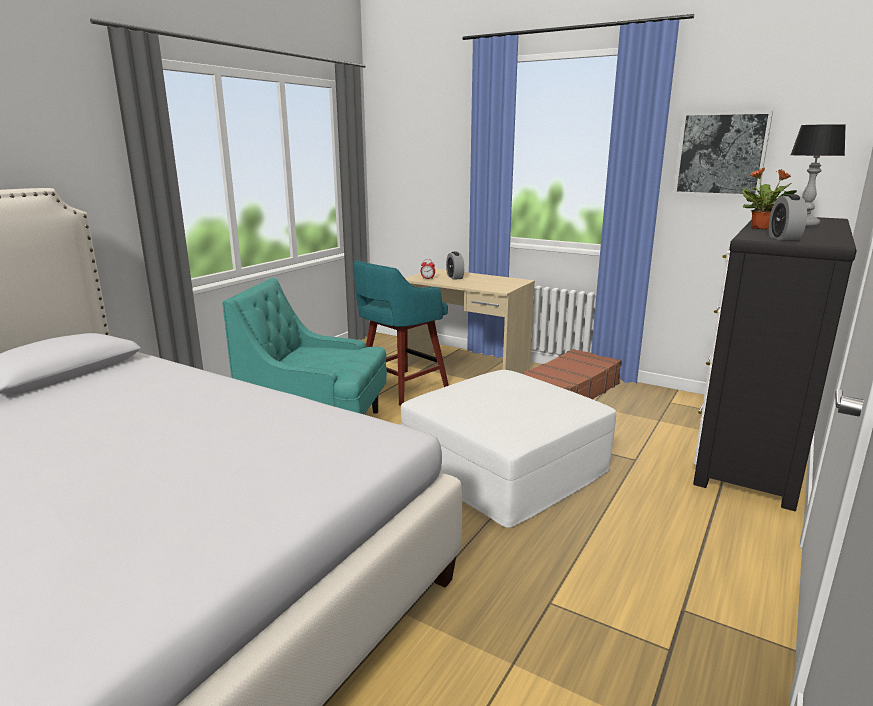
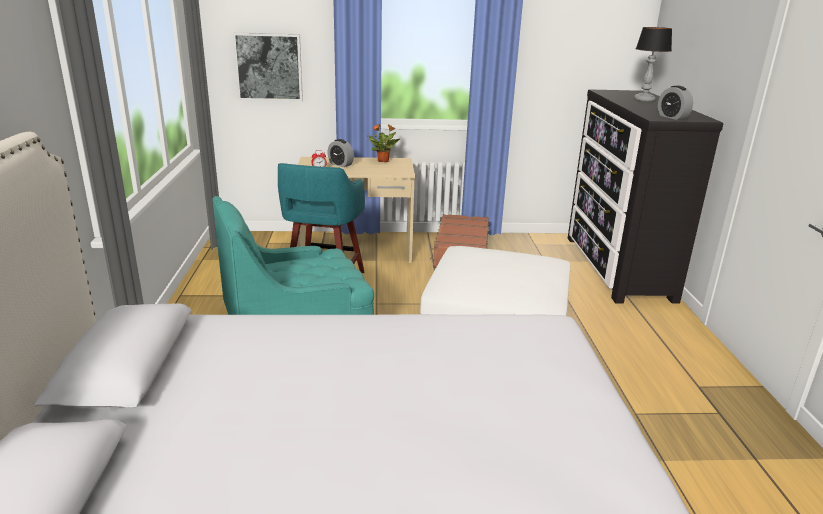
camera: 35 degrees left, 5 degrees up
(721, 154) = (557, 41): picture -> picture (269, 67)
(761, 228) = (634, 107): potted plant -> potted plant (383, 161)

